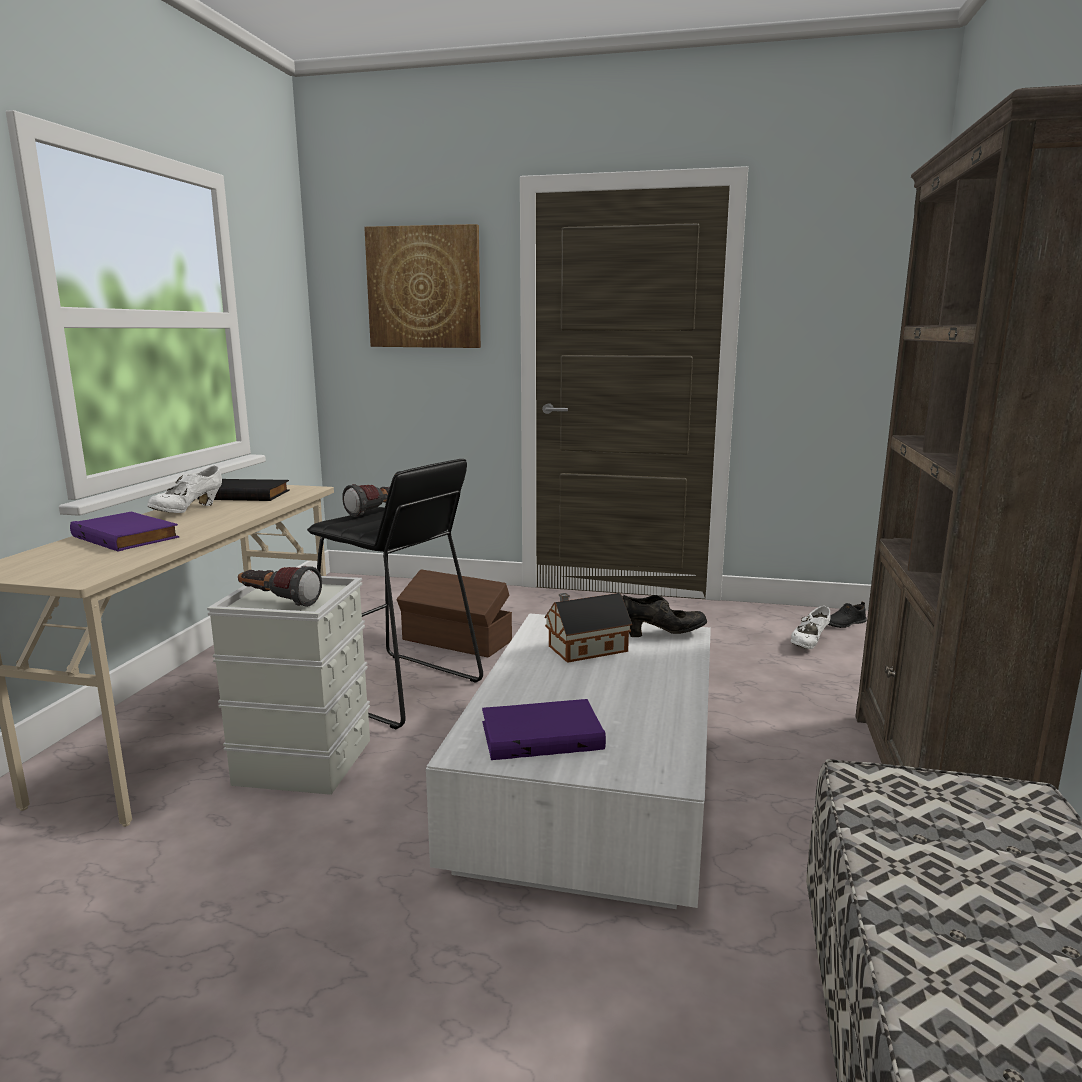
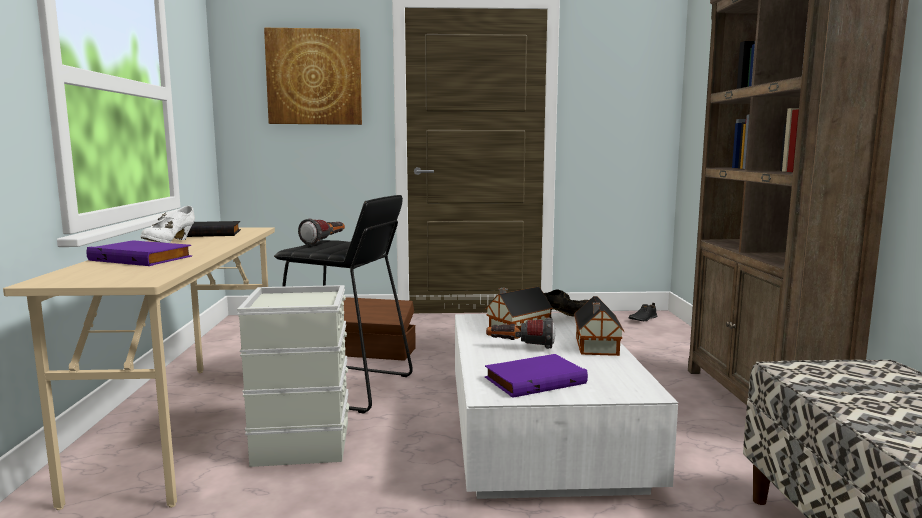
camera: 15 degrees left, 5 degrees down
(278, 601) = (288, 303): flashlight -> flashlight (520, 347)
(668, 688) = (596, 347): none -> toy house
(809, 644) = (629, 332): white shoe -> none

